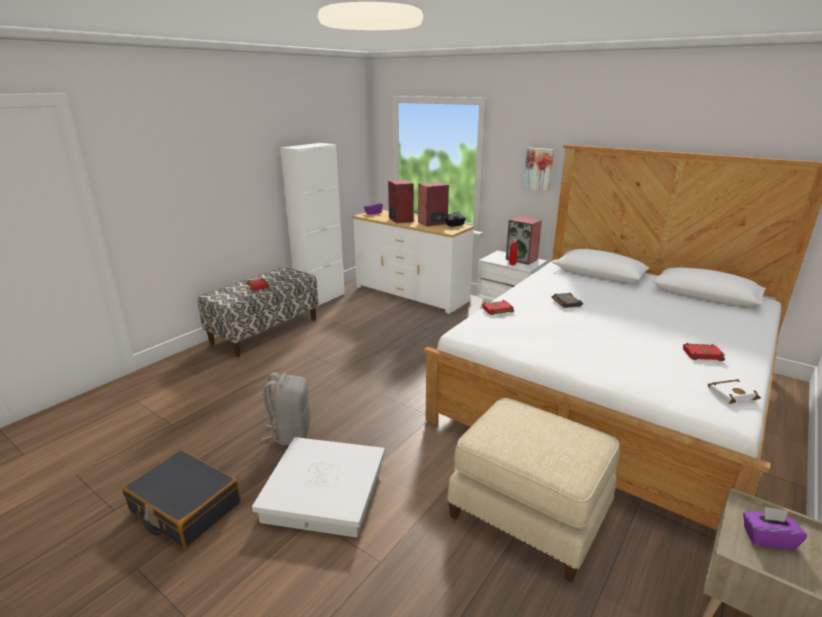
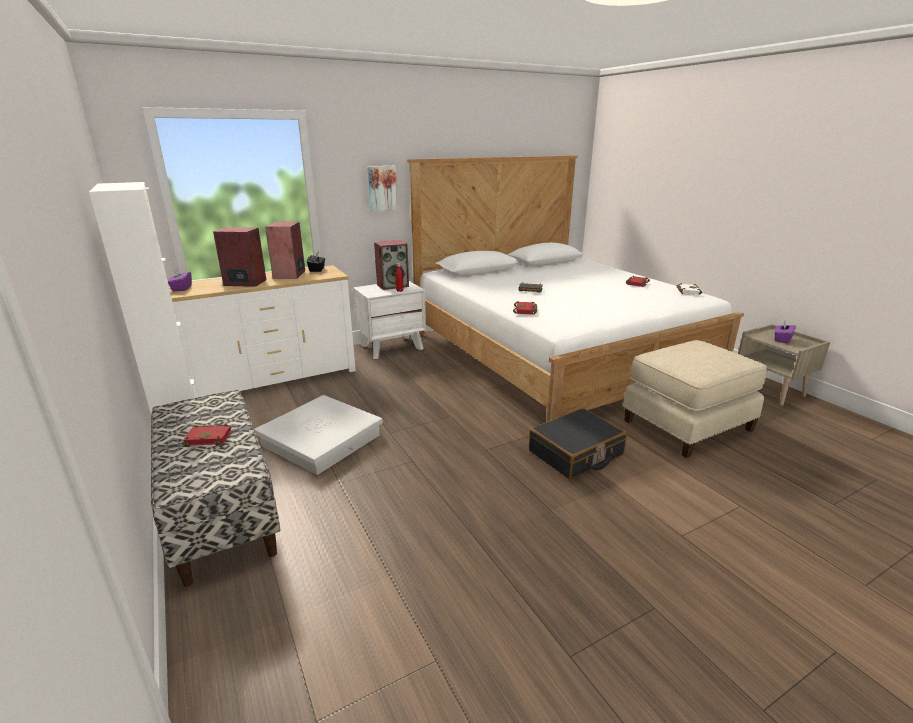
camera: 65 degrees left, 0 degrees up
(185, 508) = (652, 649): black suitcase -> black suitcase (575, 454)
(290, 433) = (526, 527): grey backpack -> none
(325, 492) = (644, 520): white storage box -> white storage box (322, 440)

